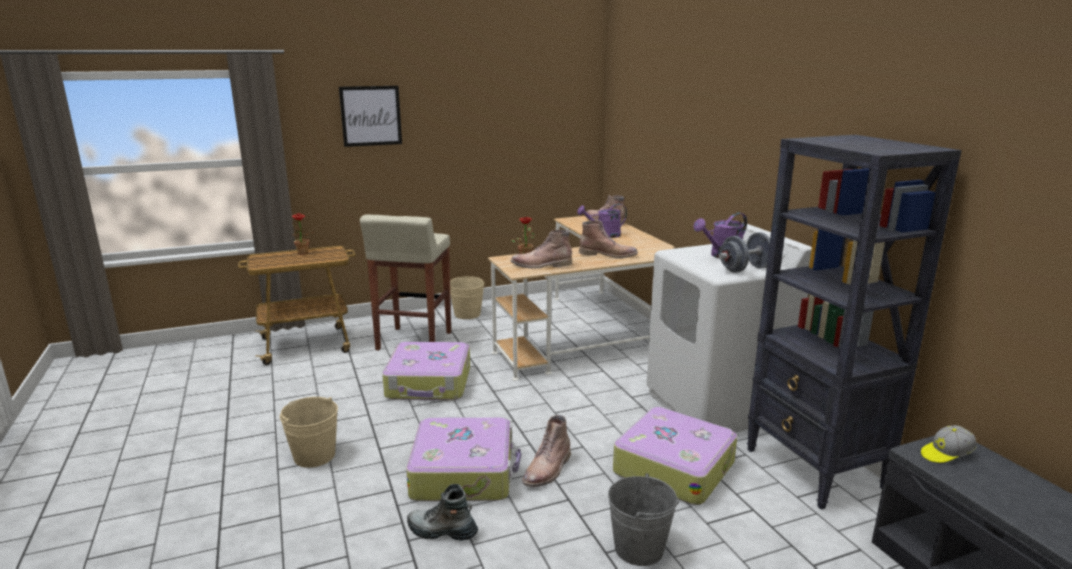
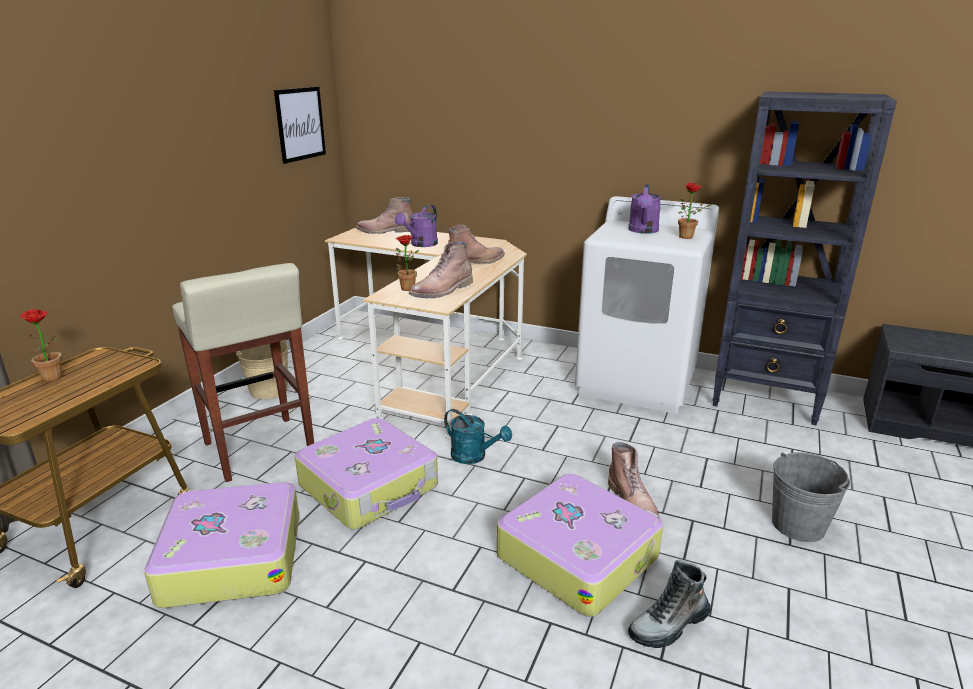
camera: 45 degrees left, 5 degrees up
(314, 456) = (395, 652): beige bucket -> none
(371, 116) = (78, 121): picture -> picture (300, 124)
(508, 396) = (474, 456): none -> turquoise watering can
(673, 467) = (701, 446): suitcase -> suitcase (232, 557)
(745, 269) = (689, 237): grey dumbbell -> potted plant
(946, 454) = (913, 341): cap -> none

